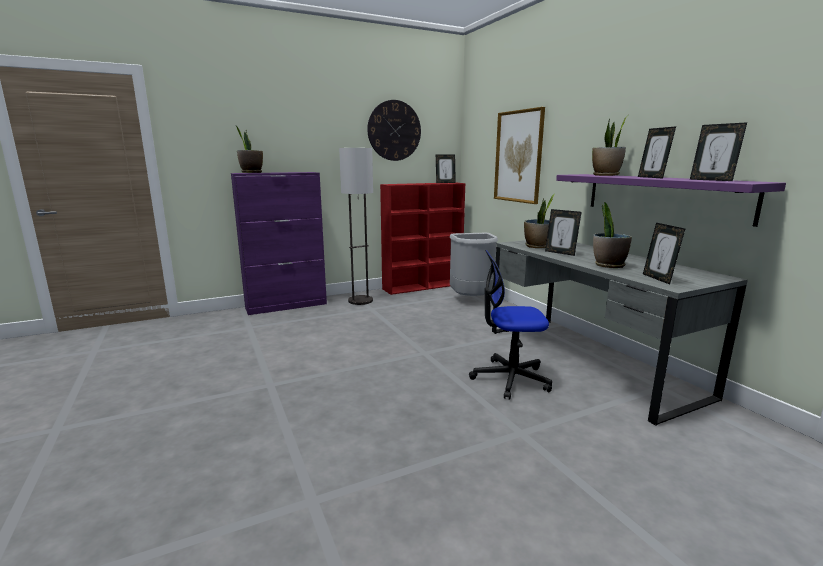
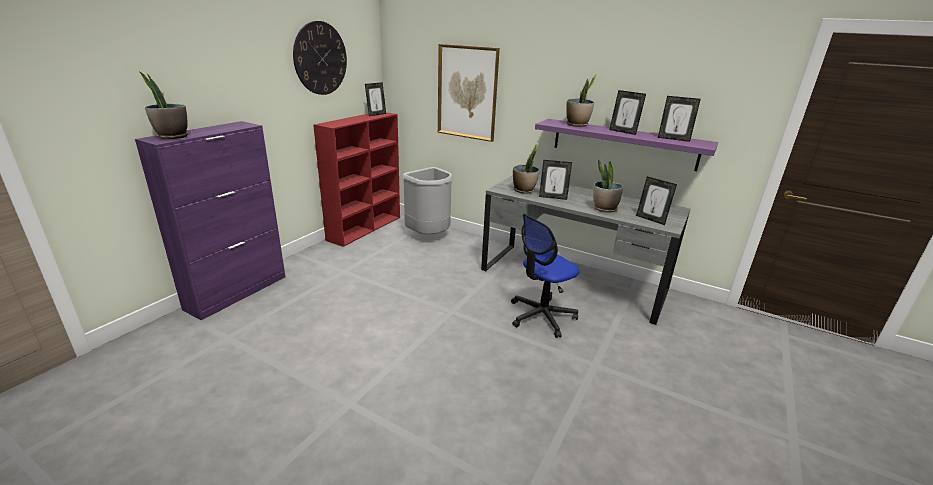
camera: 35 degrees left, 10 degrees up
(360, 301) = (320, 263): floor lamp -> none

